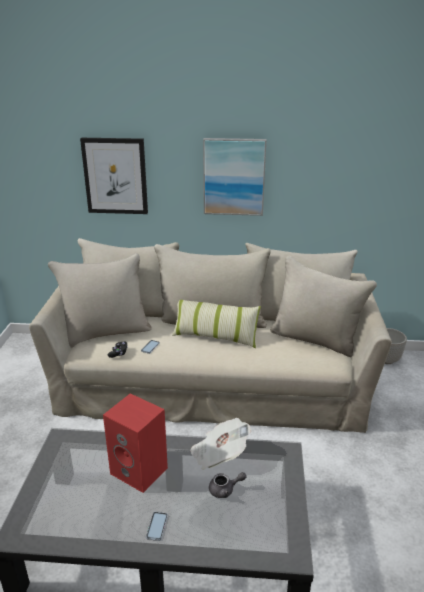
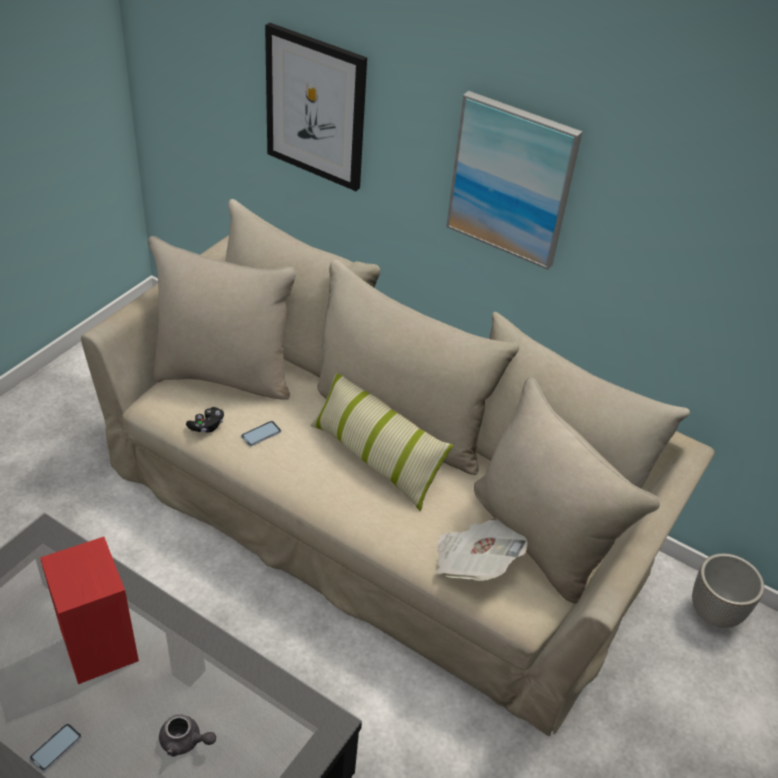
camera: 25 degrees right, 15 degrees up
(219, 454) = (224, 677): newspaper -> newspaper (474, 562)

